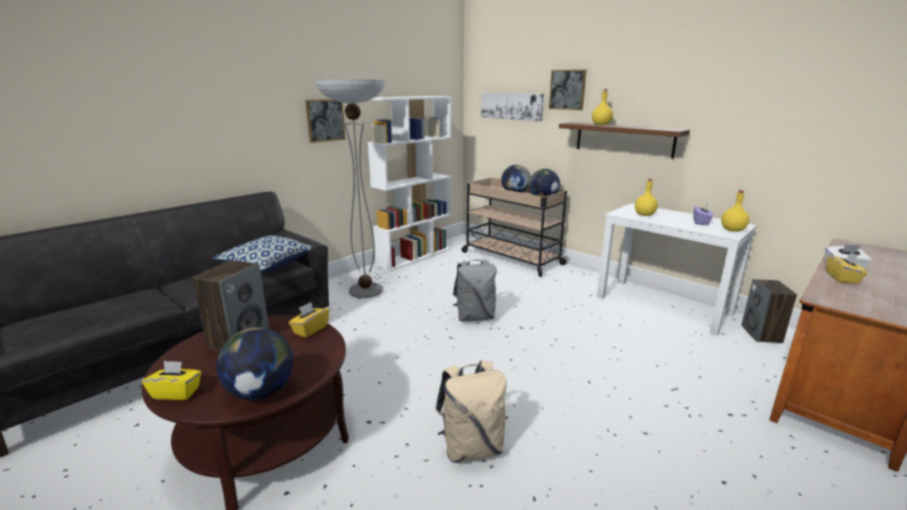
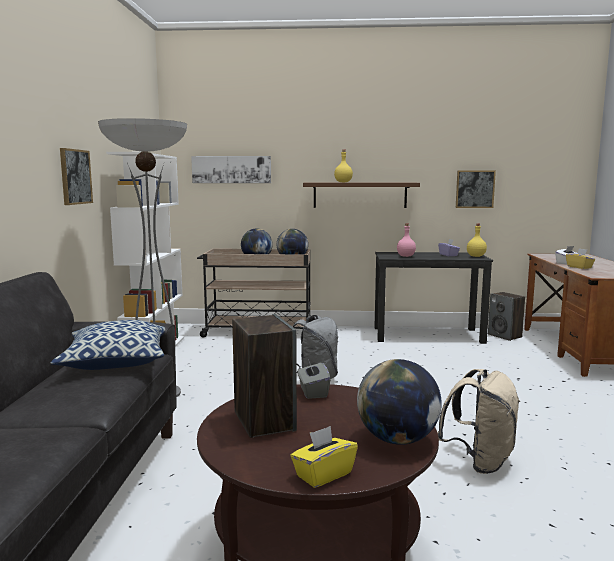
camera: 40 degrees left, 10 degrees down
(310, 330) = (313, 392): yellow tissue box -> grey tissue box
(567, 89) = (297, 151): picture -> picture (475, 189)
(645, 215) = (406, 256): yellow bottle -> pink bottle
(663, 305) = (428, 335): white desk -> black desk

